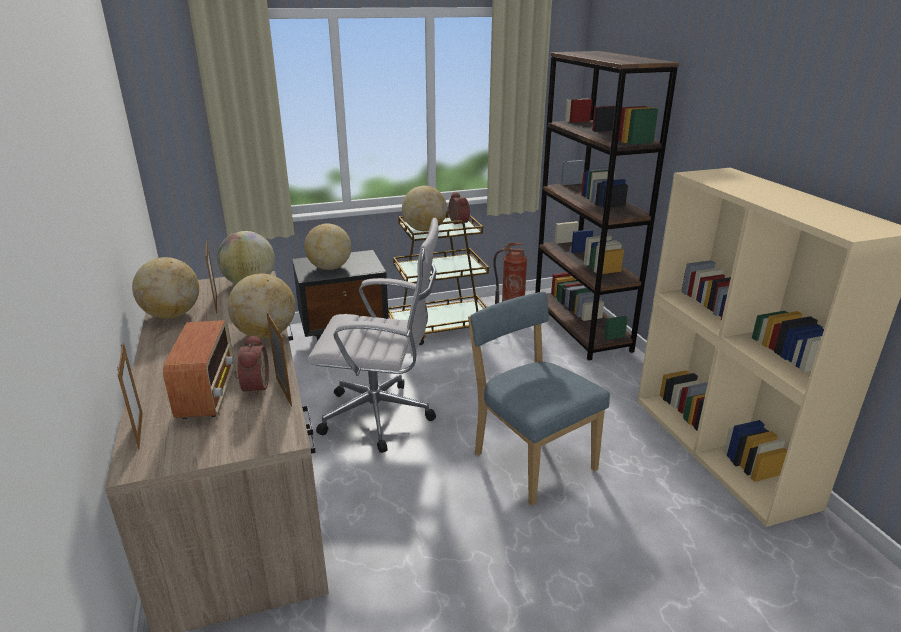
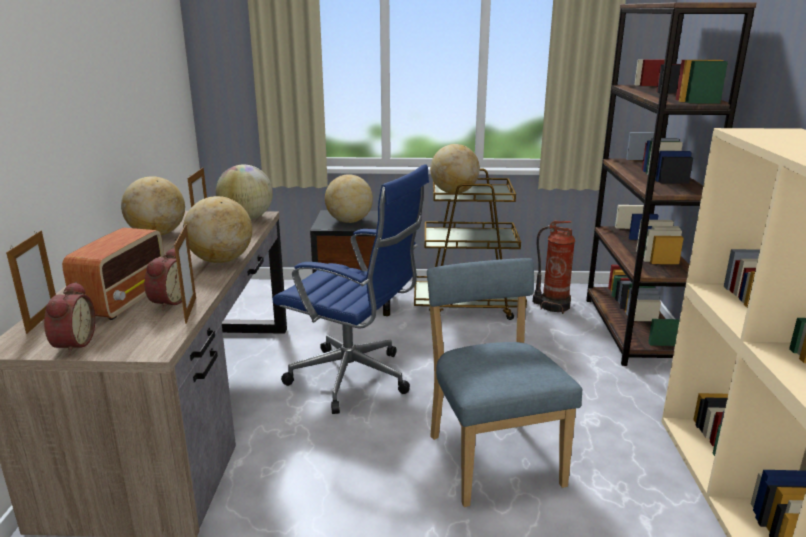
camera: 20 degrees right, 5 degrees down
(382, 416) = (355, 380): white office chair -> blue office chair
(457, 223) = (494, 190): alarm clock -> alarm clock (72, 344)

